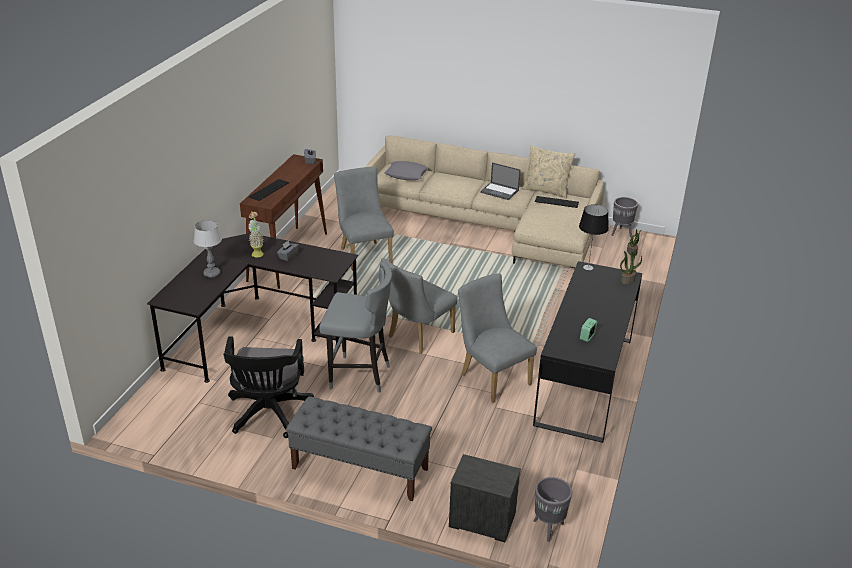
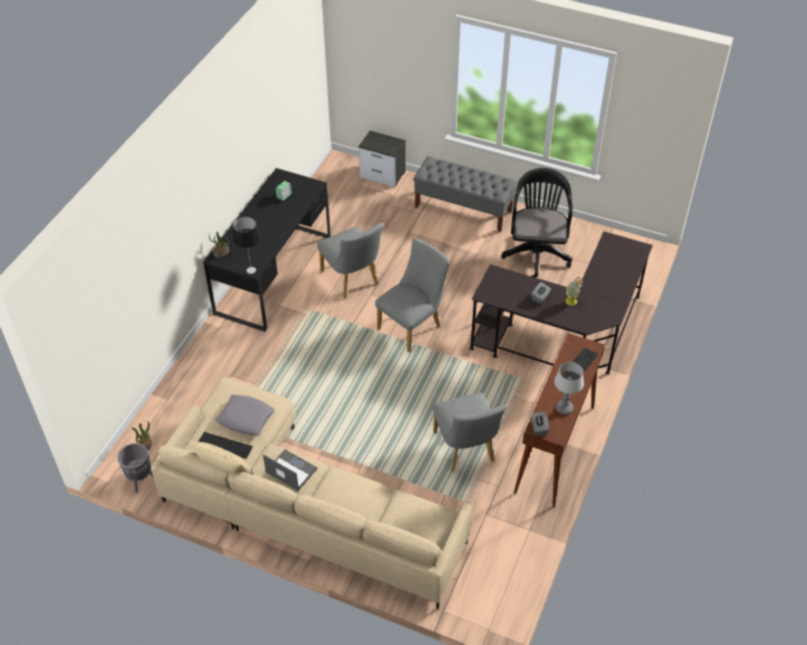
camera: 175 degrees left, 15 degrees up
(211, 273) = (607, 277): table lamp -> table lamp (564, 409)
(358, 376) = (466, 285): grey stool -> none
(406, 174) = (410, 518): grey pillow -> grey pillow (245, 418)
(549, 529) = (341, 168): grey planter -> none

